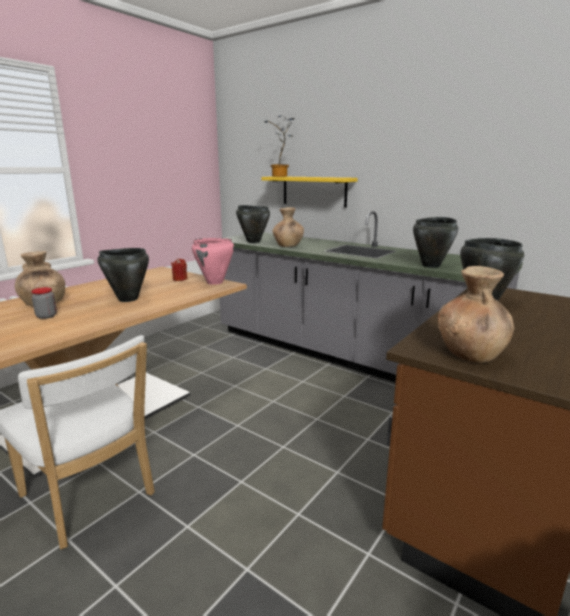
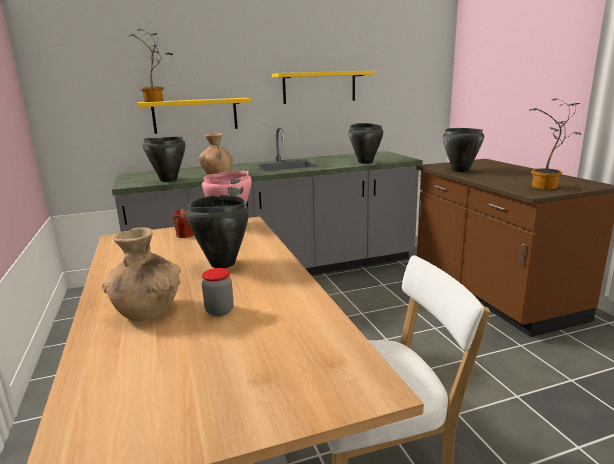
camera: 55 degrees left, 0 degrees up
(437, 170) = (319, 87): none -> yellow shelf
(470, 354) = (547, 188): brown vase -> potted plant

